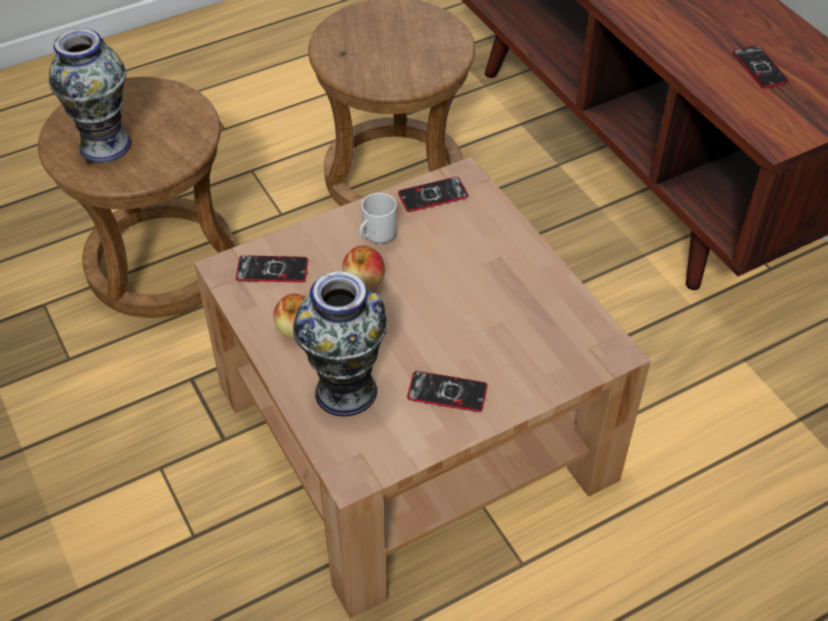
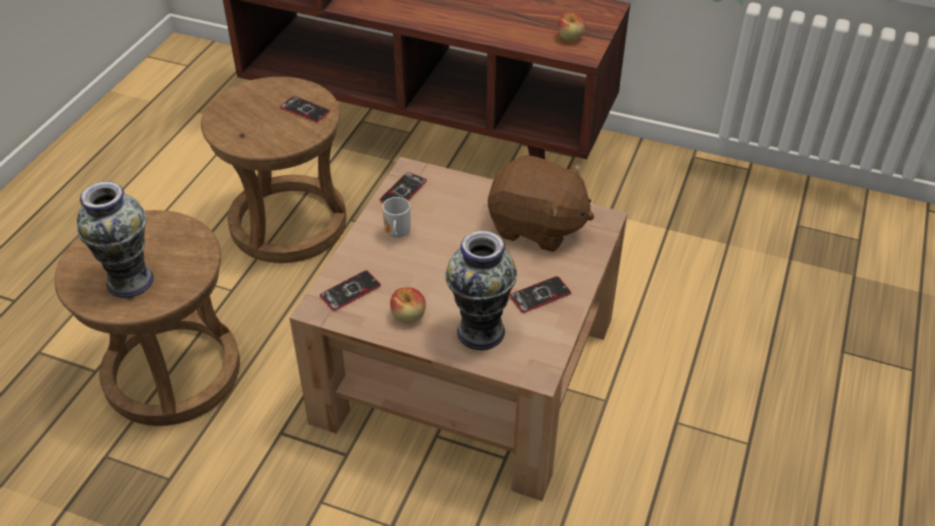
camera: 40 degrees left, 5 degrees down
(364, 280) = (418, 263): apple -> apple (570, 37)
(528, 315) = (537, 227): none -> brown plush toy
(759, 68) = (532, 19): phone -> phone (305, 110)

